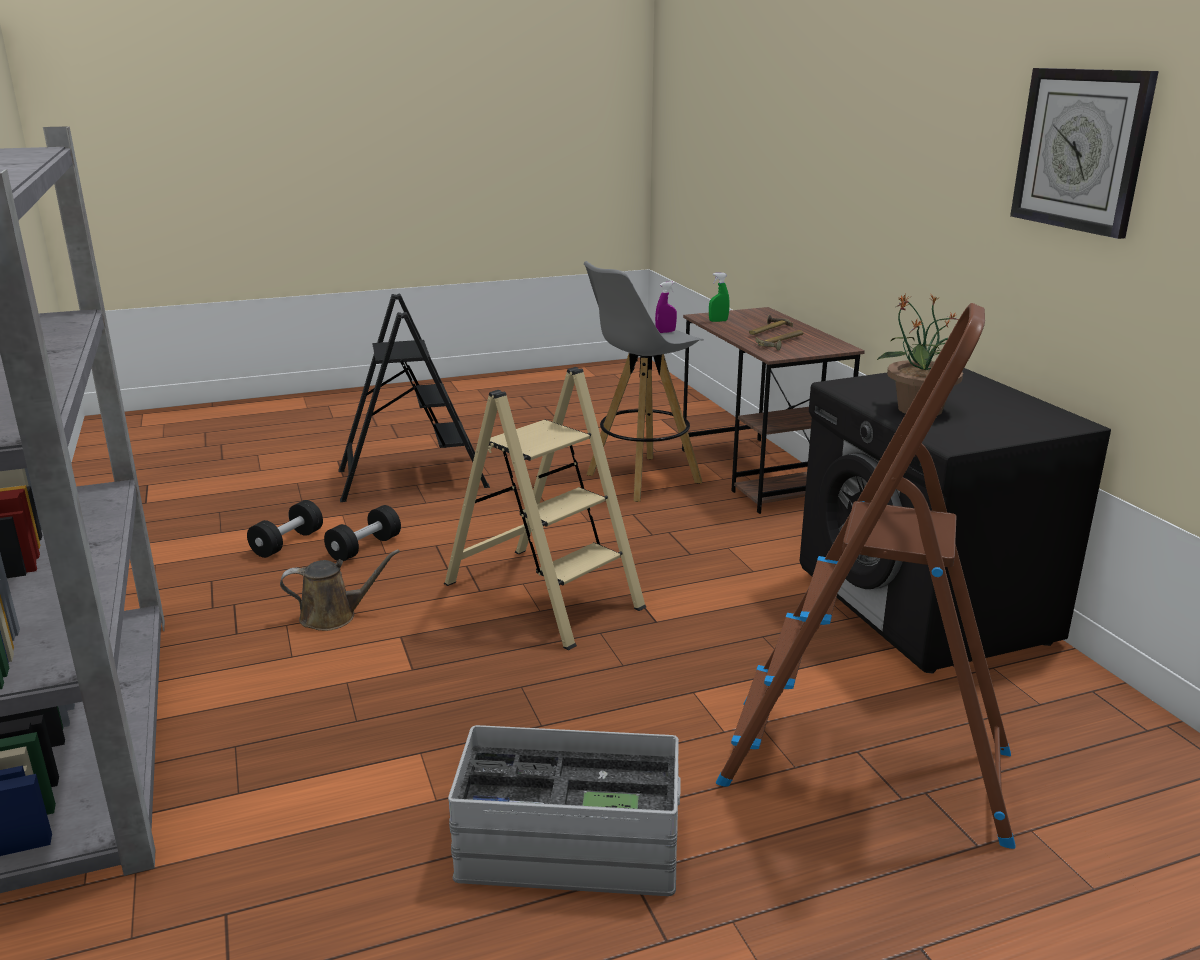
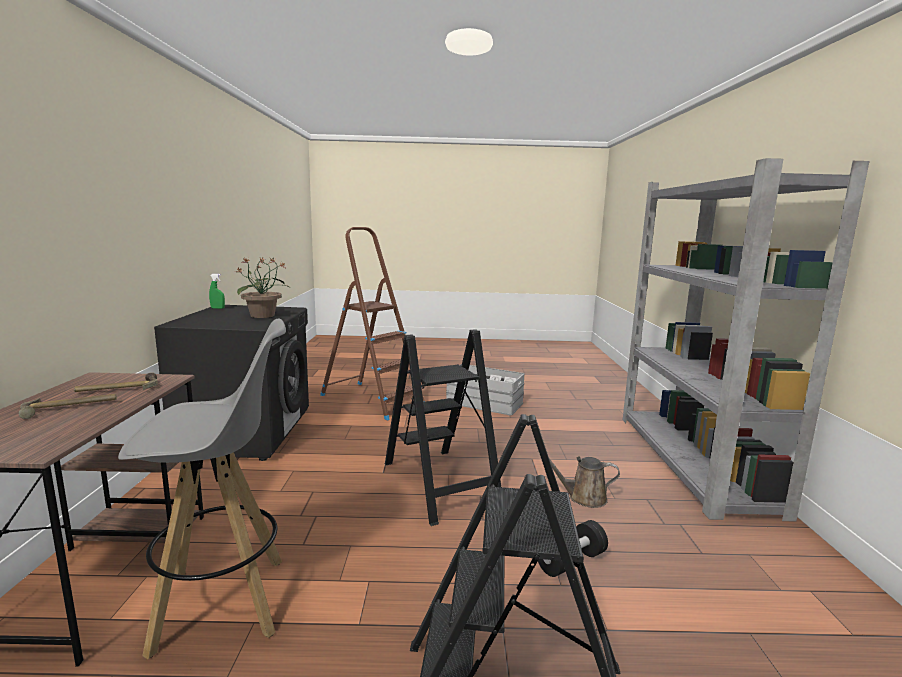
camera: 160 degrees left, 10 degrees down
(287, 543) = (654, 589): black dumbbell -> none
(541, 594) = (440, 484): beige step ladder -> black step ladder
(665, 332) = (176, 424): purple spray bottle -> none
(718, 321) = (57, 435): green spray bottle -> green spray bottle (217, 308)
(1081, 150) = (178, 178): wall clock -> none

